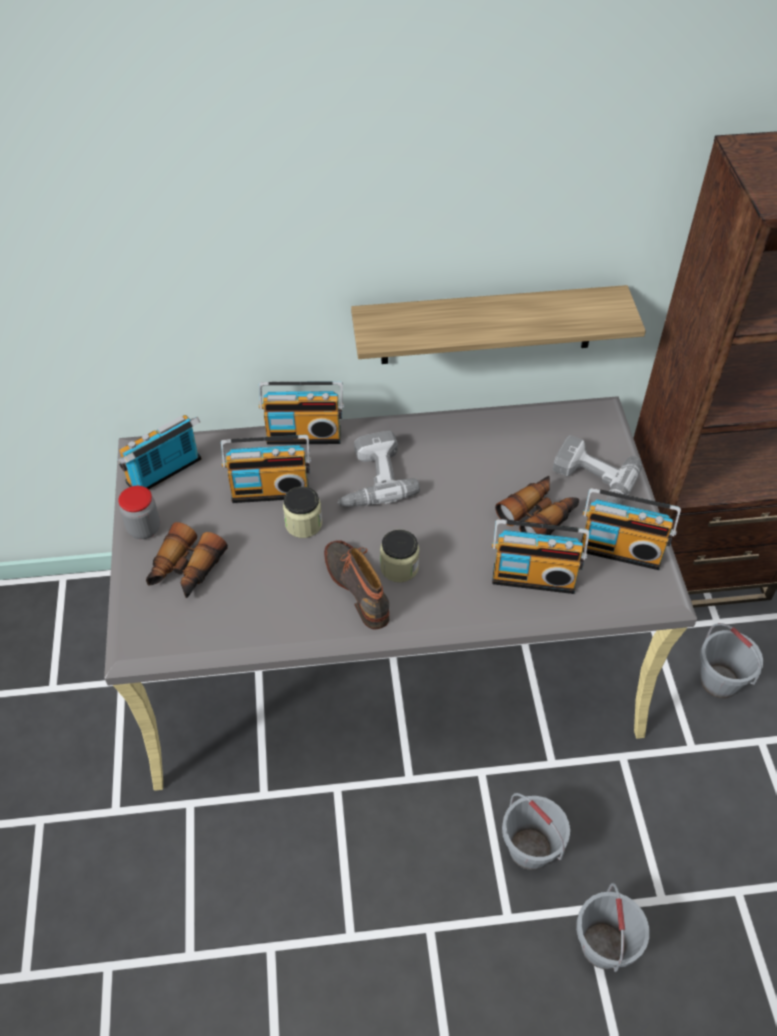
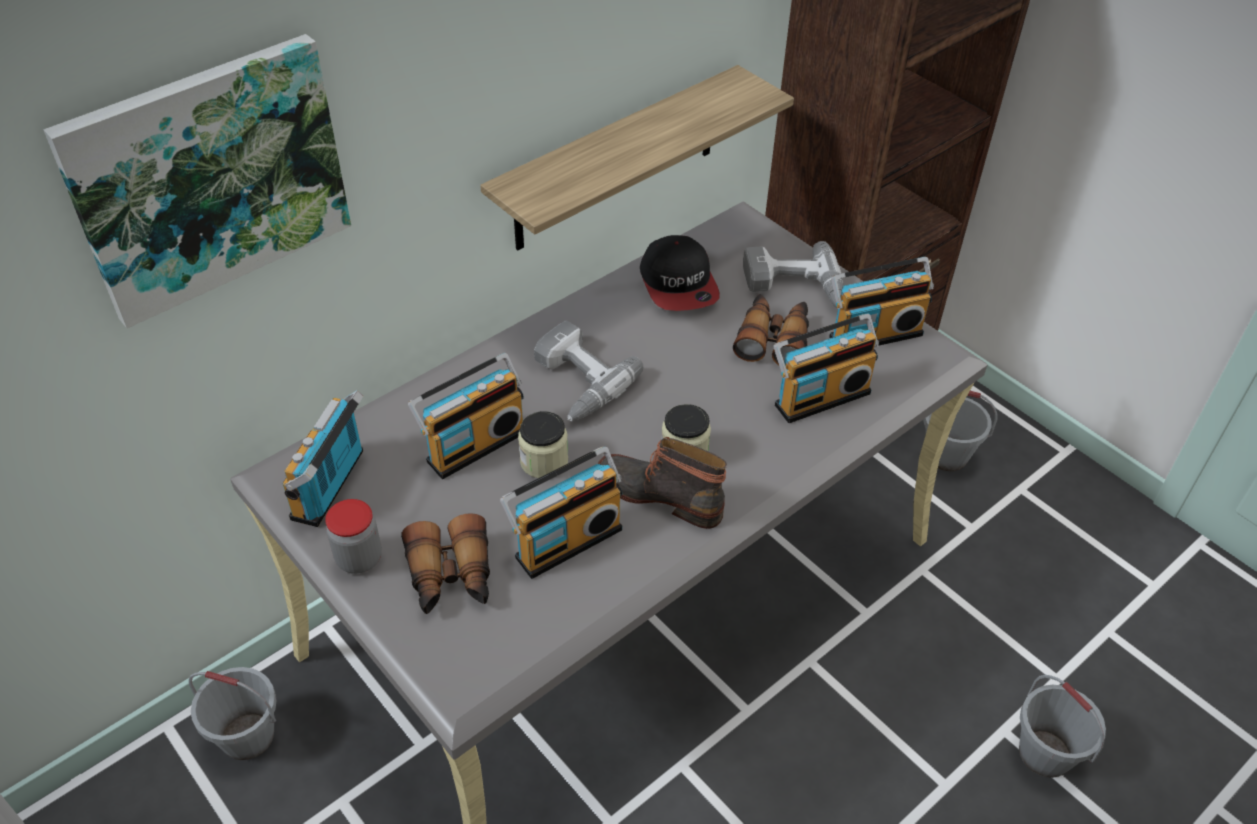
camera: 35 degrees left, 5 degrees down
(123, 238) = (209, 178): none -> picture
(304, 433) = (461, 370): radio -> radio (566, 540)
(505, 440) = (679, 284): none -> cap
(530, 848) = (912, 705): grey bucket -> grey bucket (248, 735)

